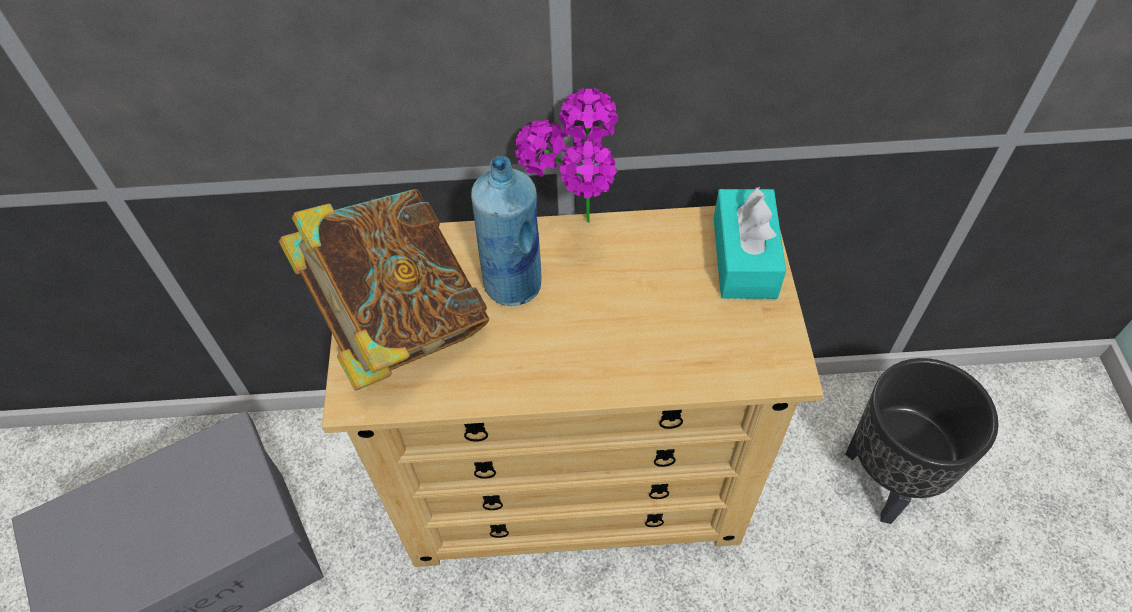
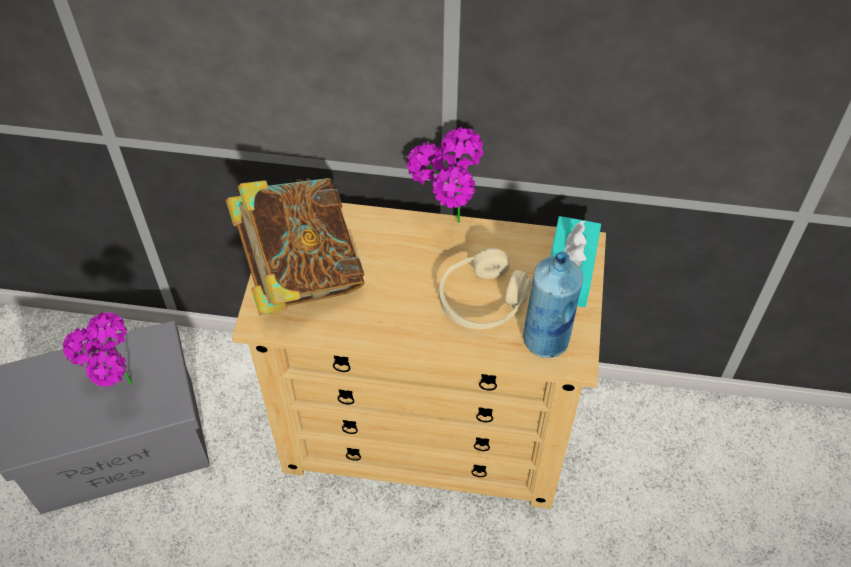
camera: 10 degrees right, 0 degrees up
(191, 519) = (120, 394): none -> potted plant
(513, 284) = (390, 260): blue bottle -> blue bottle (546, 339)
(645, 314) = (482, 300): none -> beige headphones
(888, 479) = (691, 483): black planter -> none

